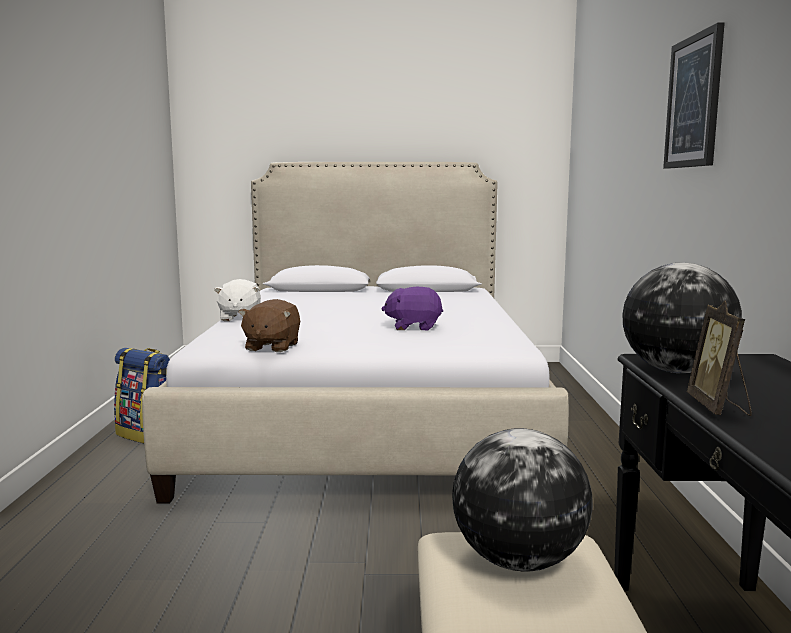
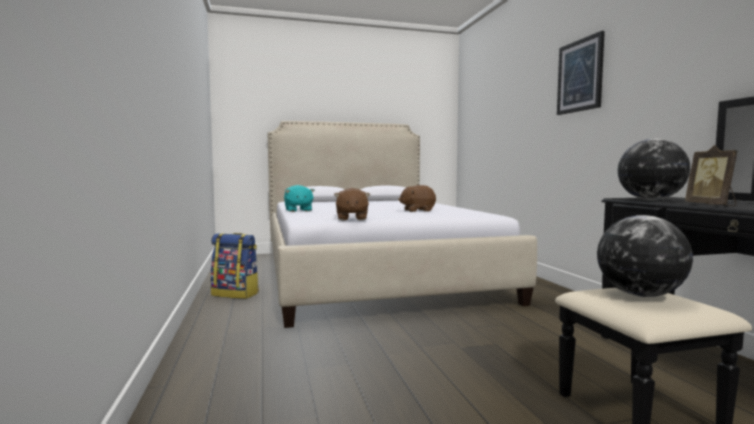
camera: 15 degrees left, 5 degrees down
(239, 318) = (298, 210): white plush toy -> turquoise plush toy
(413, 327) = (417, 210): purple plush toy -> brown plush toy

